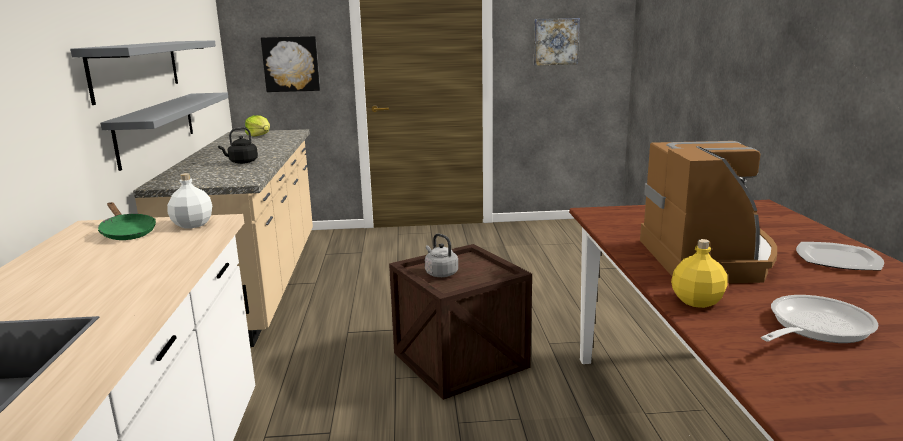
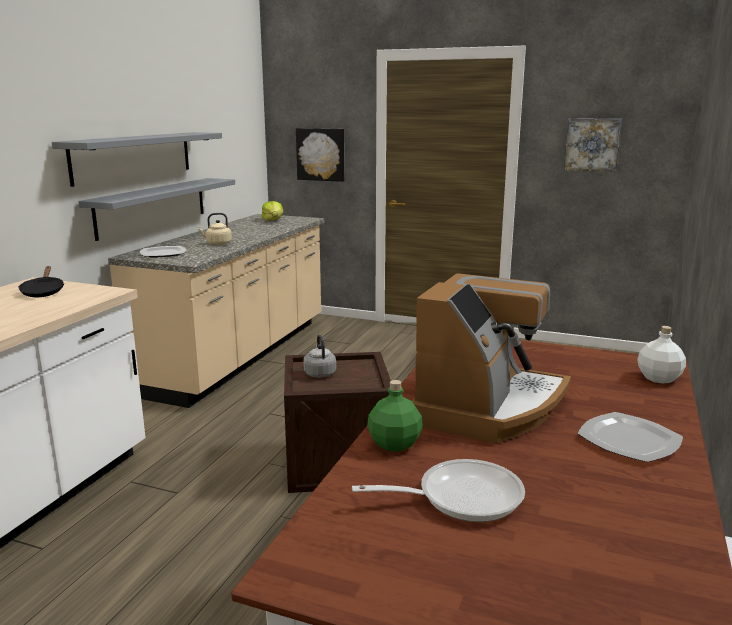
camera: 25 degrees right, 0 degrees up
(127, 233) = (43, 291): green frying pan -> black frying pan
(192, 224) = (90, 292): white bottle -> white bottle (658, 378)
(195, 178) = (162, 253): none -> plate
(242, 162) = (217, 244): black kettle -> beige kettle
(697, 301) = (395, 444): yellow bottle -> green bottle

